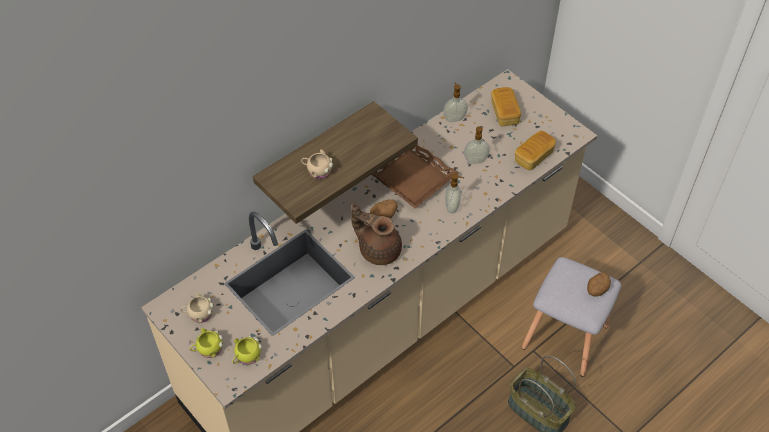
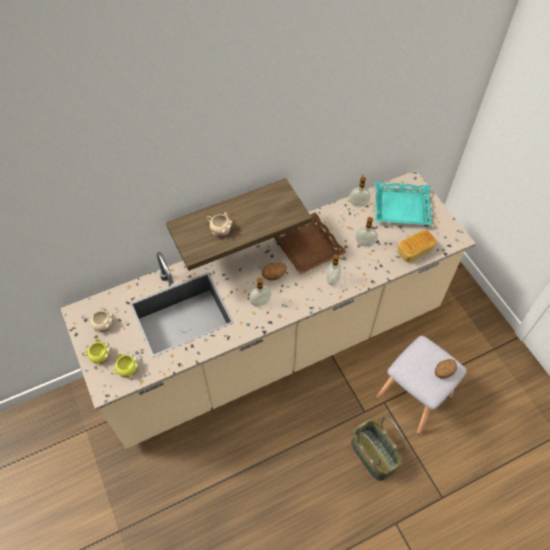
camera: 15 degrees right, 5 degrees up
(378, 249) = (260, 303): brown teapot -> soap dispenser
(504, 113) = (401, 208): bread -> turquoise tray

